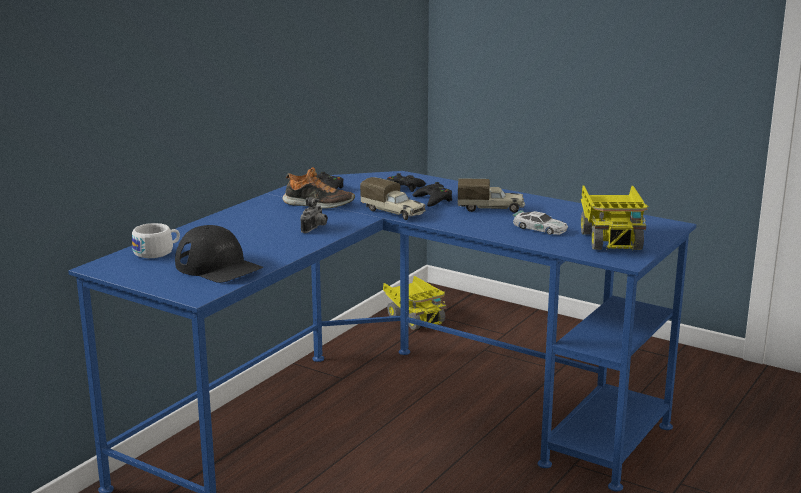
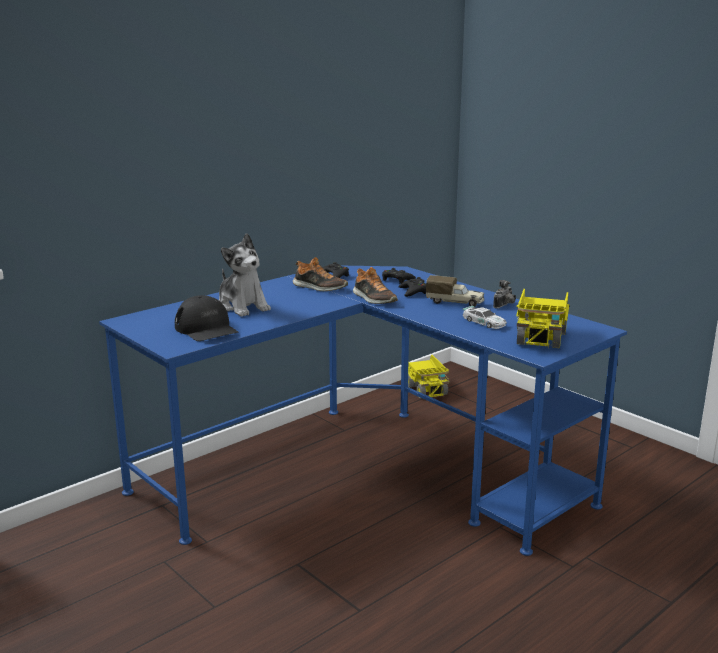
camera: 15 degrees right, 0 degrees up
(157, 252) = (172, 313): white cup -> none
(242, 235) = (243, 307): none -> plush toy
(315, 228) = (302, 306): camera -> camera (505, 305)
(394, 212) = (373, 299): toy truck -> shoe

